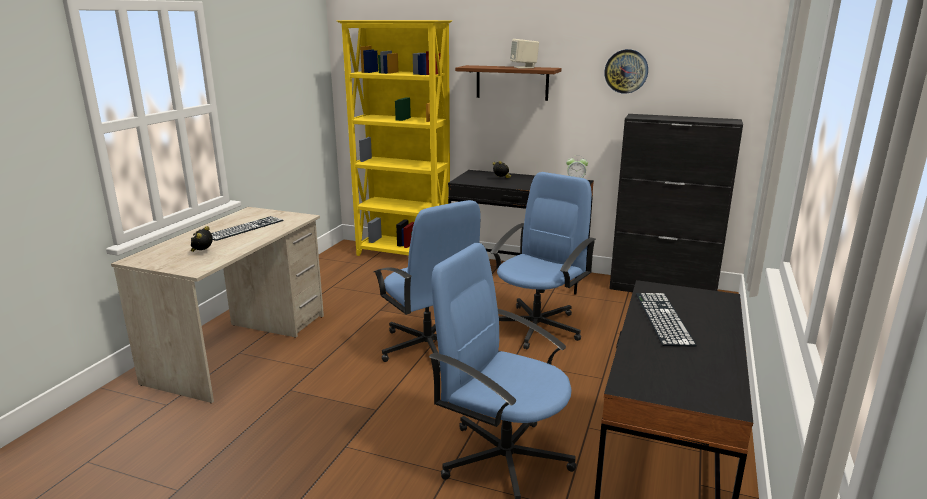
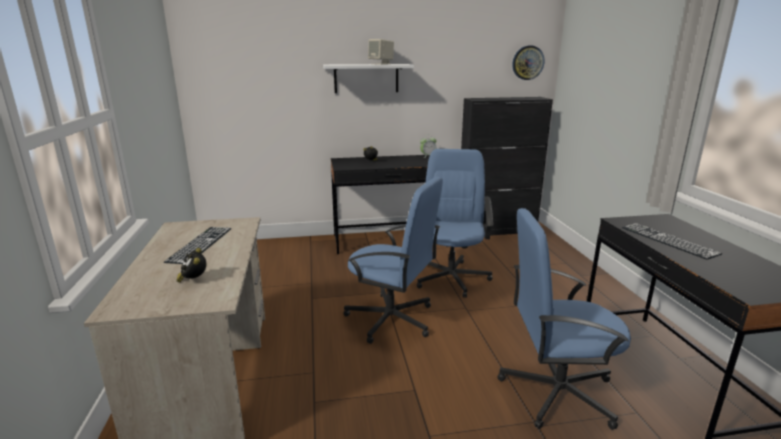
camera: 30 degrees left, 0 degrees up
(404, 255) = (277, 245): yellow bookcase -> none
(512, 82) = (366, 78): brown shelf -> white shelf
(626, 71) = (459, 64): wall clock -> wall clock (527, 62)

